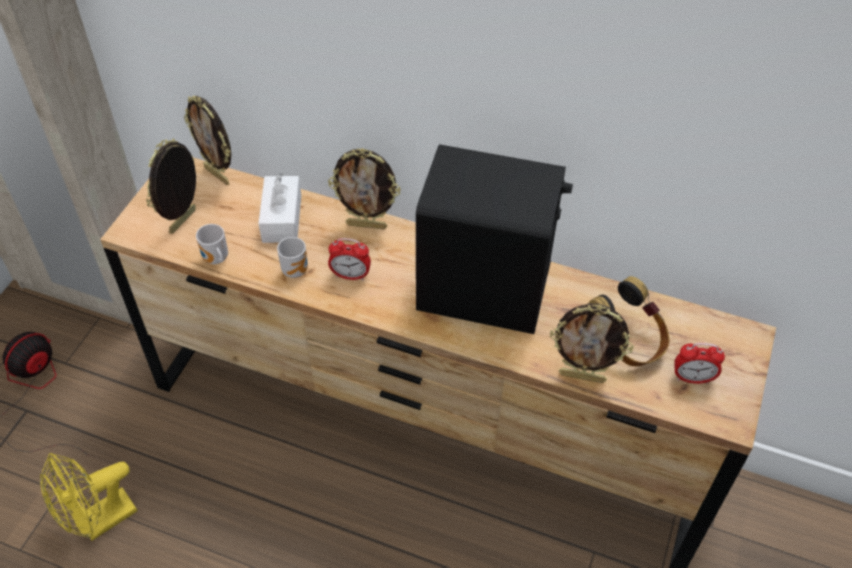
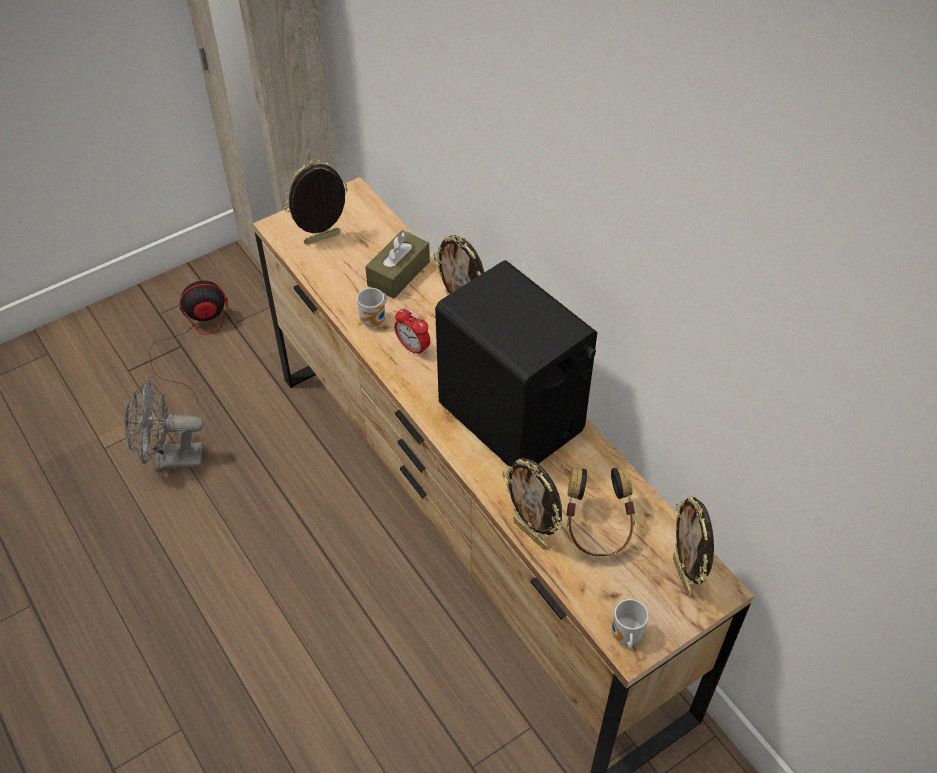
camera: 35 degrees right, 0 degrees up
(100, 522) = (170, 460): yellow fan -> grey fan
(215, 260) = (321, 282): mug -> mug (625, 636)
(218, 175) = (379, 214): picture frame -> picture frame (683, 576)
(282, 218) = (398, 273): white tissue box -> brown tissue box
(692, 378) = (628, 592): alarm clock -> none

